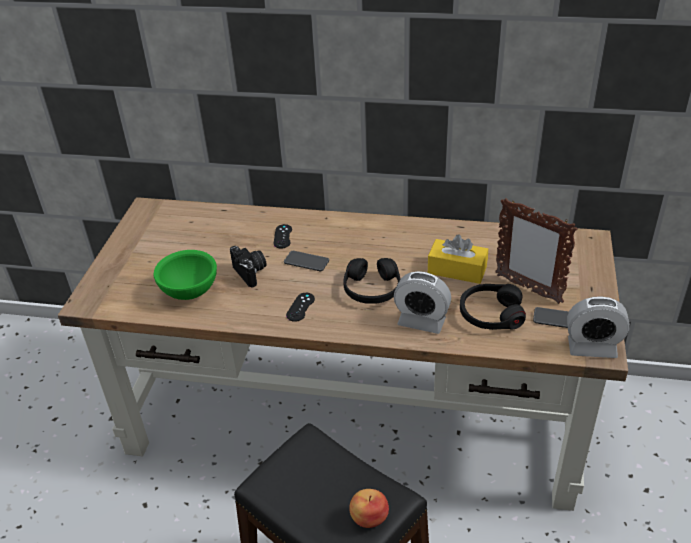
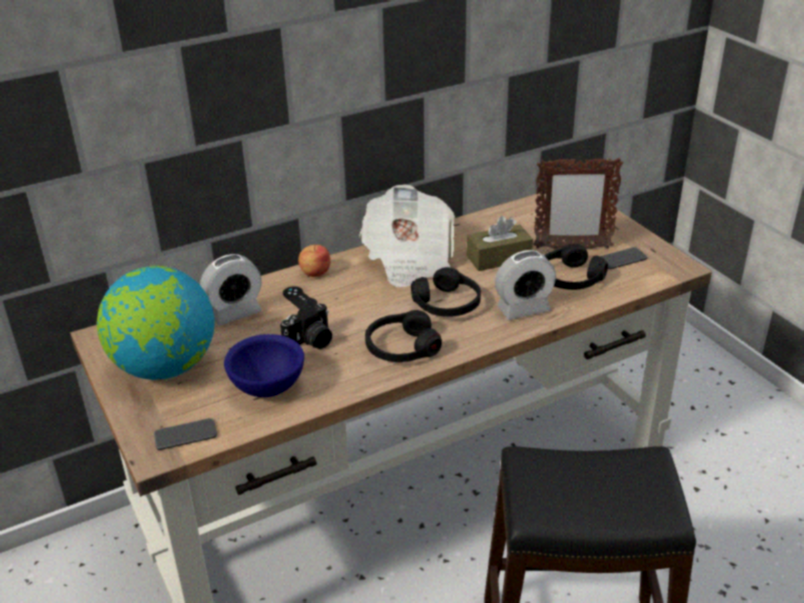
camera: 40 degrees left, 5 degrees down
(154, 246) = (165, 367): none -> globe
(190, 292) = (269, 387): green bowl -> blue bowl
(251, 272) = (311, 342): camera -> camera turned 120 degrees clockwise
(300, 307) = (401, 347): black game controller -> black headphones
(306, 262) = (354, 309): phone -> phone (185, 435)
(369, 517) = (652, 482): apple -> apple (315, 272)
(389, 240) = (408, 259): none -> newspaper
(457, 270) = (498, 258): yellow tissue box -> brown tissue box
(592, 348) = (670, 267): alarm clock -> alarm clock (235, 313)

